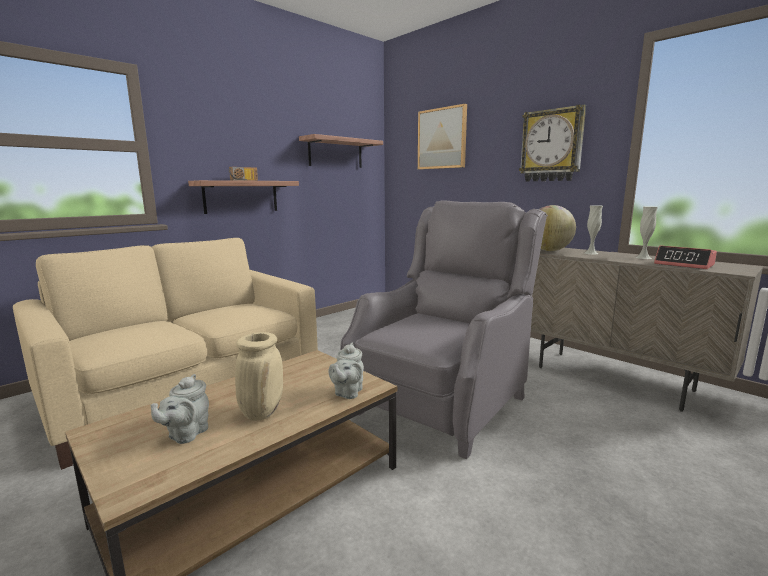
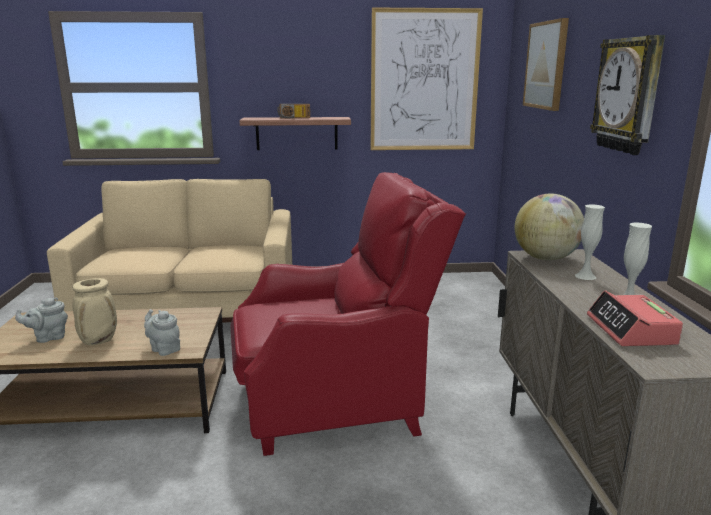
camera: 40 degrees right, 5 degrees up
(335, 153) = (424, 81): shelf -> picture
(347, 393) = (164, 349): grey teapot -> grey teapot turned 75 degrees clockwise
(443, 402) = (337, 402): grey armchair -> red armchair

